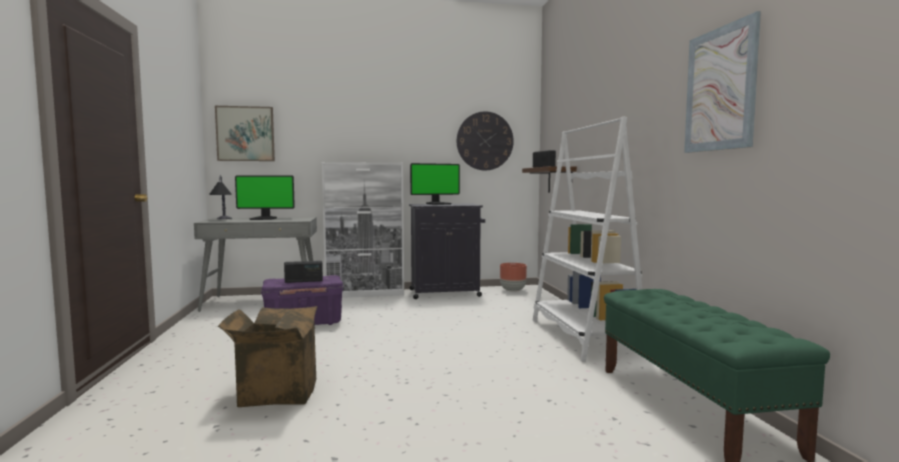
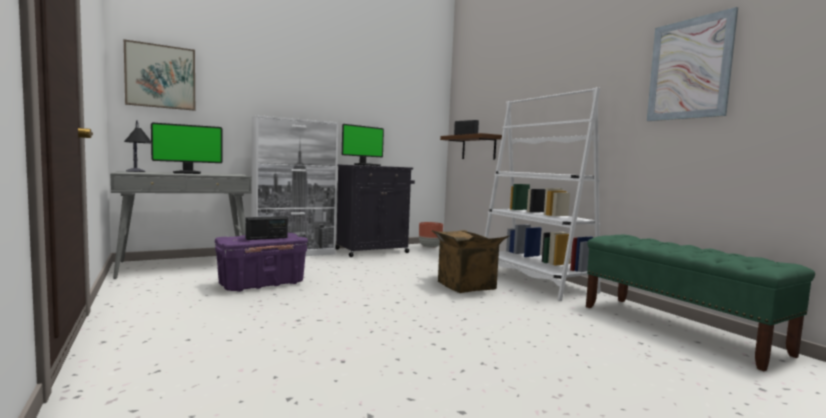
camera: 20 degrees left, 0 degrees up
(275, 392) = (314, 354): cardboard box -> cardboard box (463, 285)
(485, 141) = (405, 108): wall clock -> none

